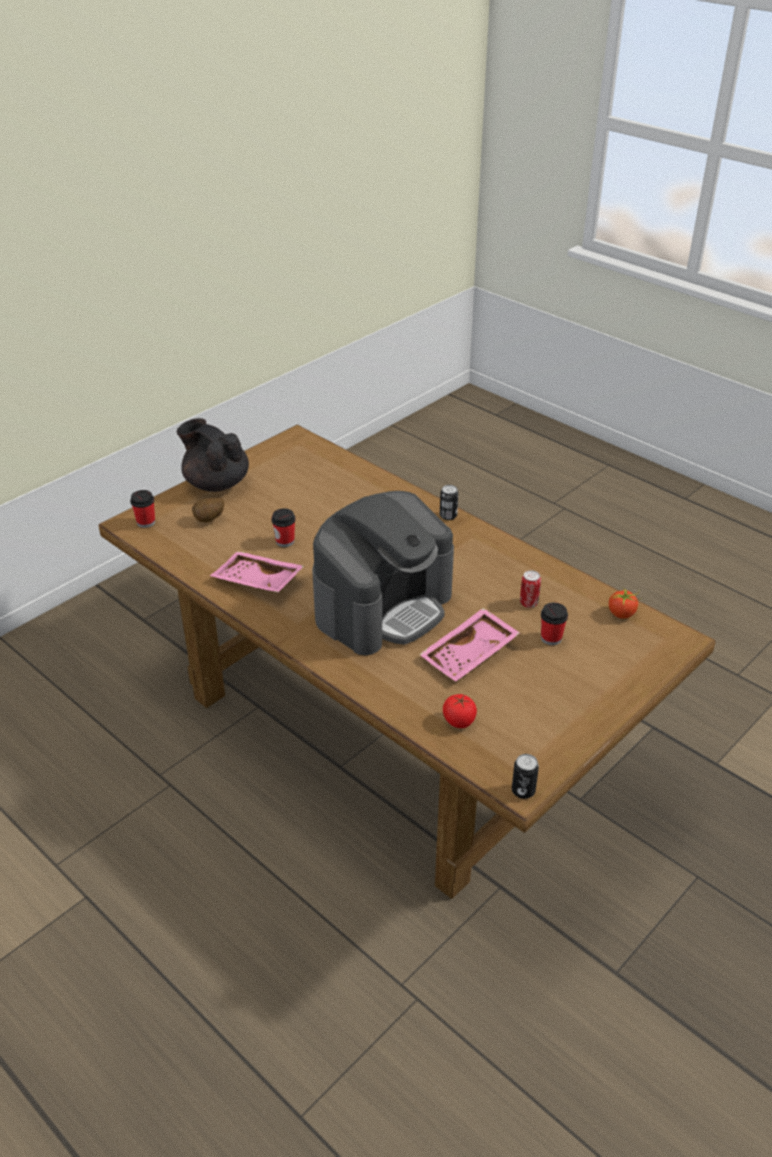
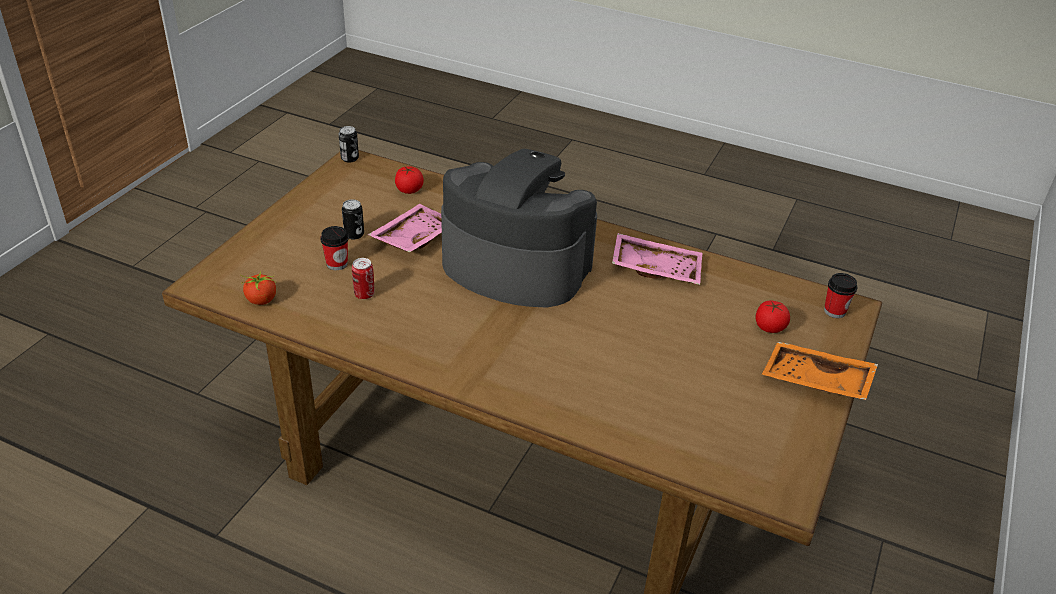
camera: 160 degrees right, 0 degrees up
(209, 520) = (769, 327): potato -> tomato
(216, 483) = (815, 382): black teapot -> orange tray
(285, 541) = (663, 317): cup -> none
(383, 606) = (515, 266): coffee machine -> coffee machine turned 90 degrees clockwise
(448, 515) = (489, 391): can -> can (354, 234)

